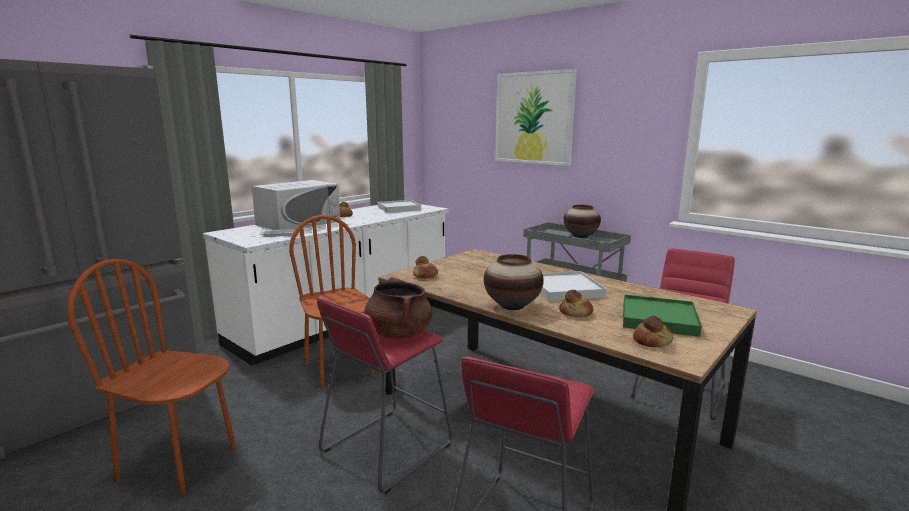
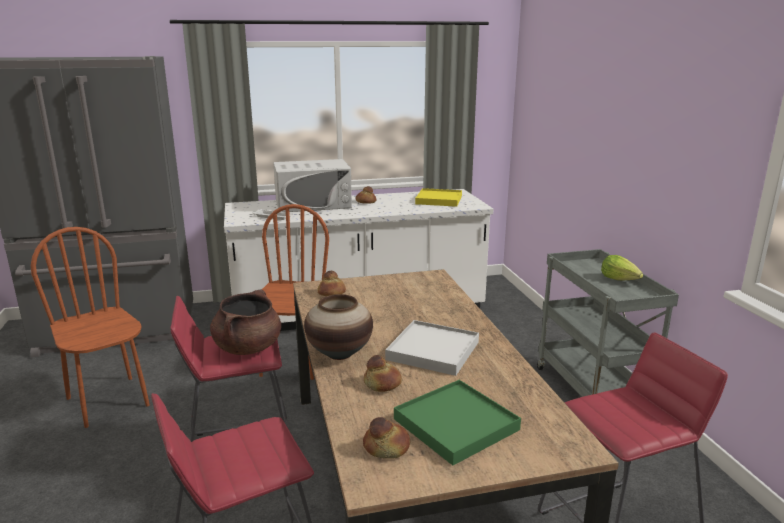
camera: 35 degrees right, 5 degrees up
(399, 208) = (438, 200): white tray -> yellow tray
(534, 118) = (607, 104): picture -> none
(580, 236) = (619, 279): vase -> lettuce

